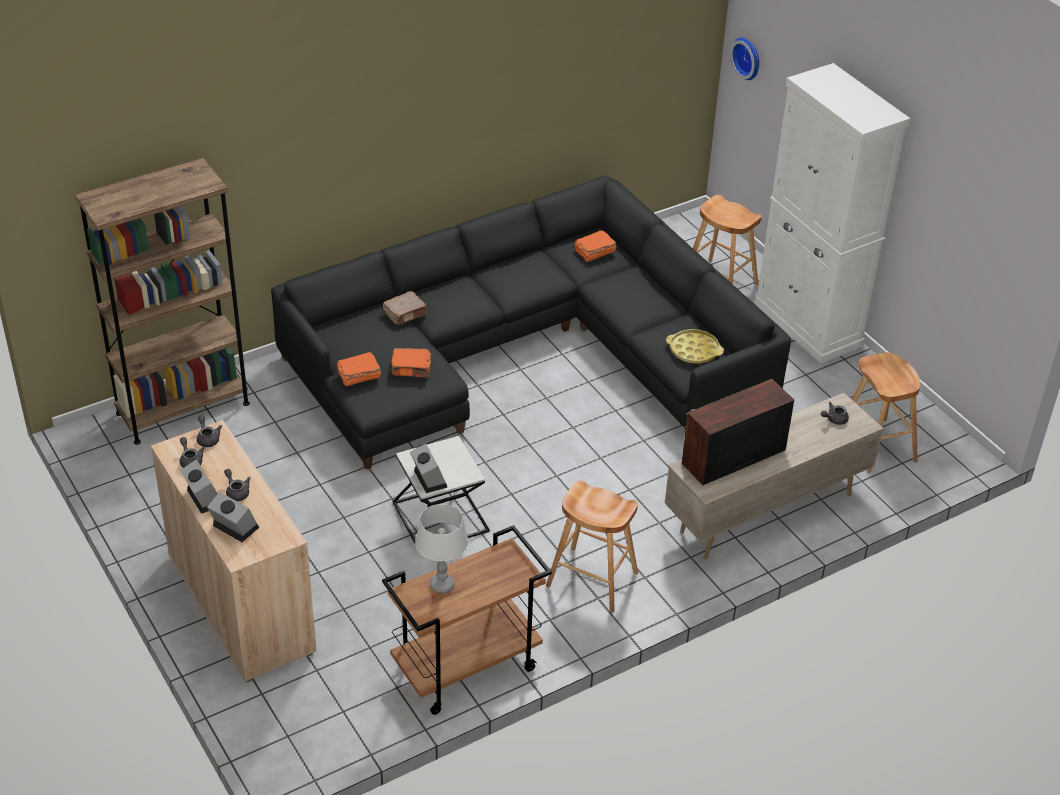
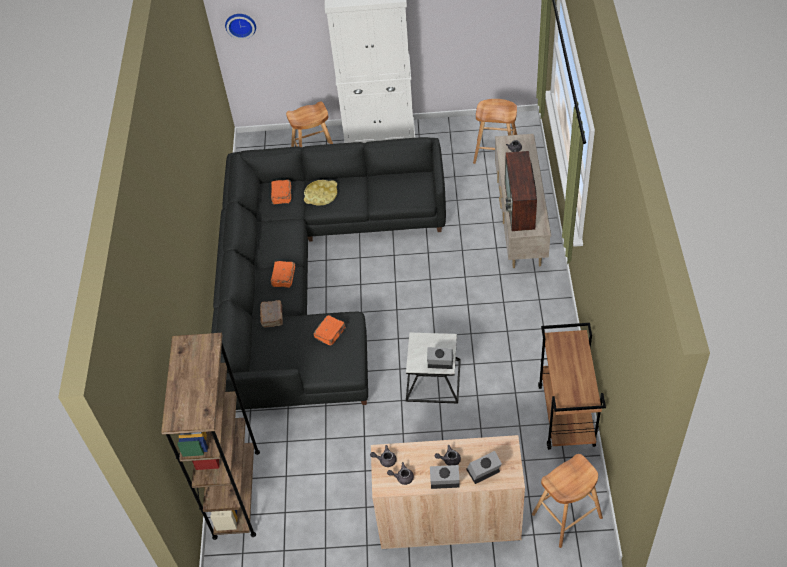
camera: 55 degrees left, 10 degrees up
(358, 375) = (318, 365): orange book -> orange book (283, 278)
(442, 585) = (567, 383): grey table lamp -> none
(592, 579) = (528, 325): brown stool -> brown stool (567, 515)
(694, 350) = (405, 187): yellow tray -> yellow tray (321, 195)

